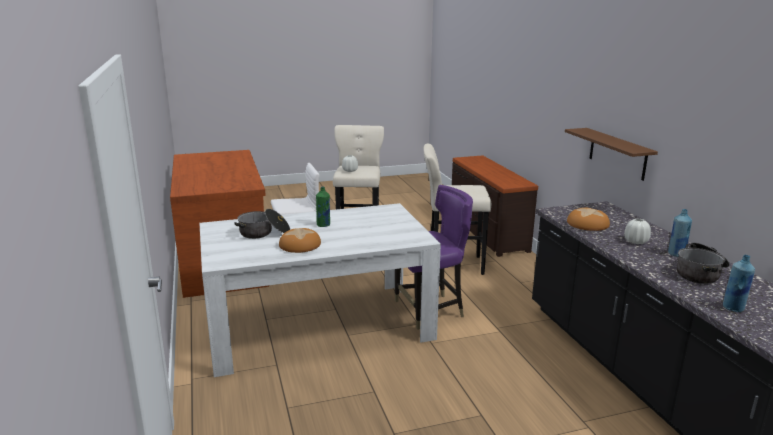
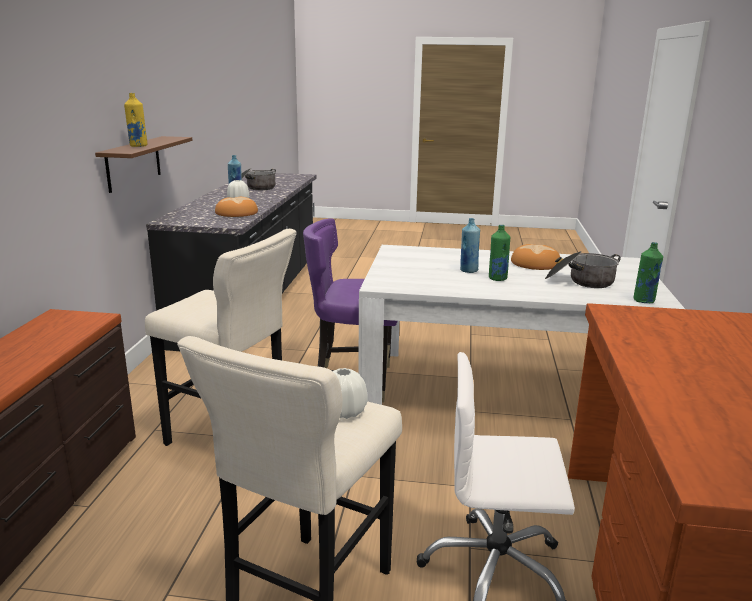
camera: 155 degrees left, 0 degrees up
(223, 224) = (644, 301): none -> green bottle
(598, 135) = (138, 146): none -> yellow bottle
(733, 308) = (285, 181): blue bottle -> blue bottle (468, 270)

